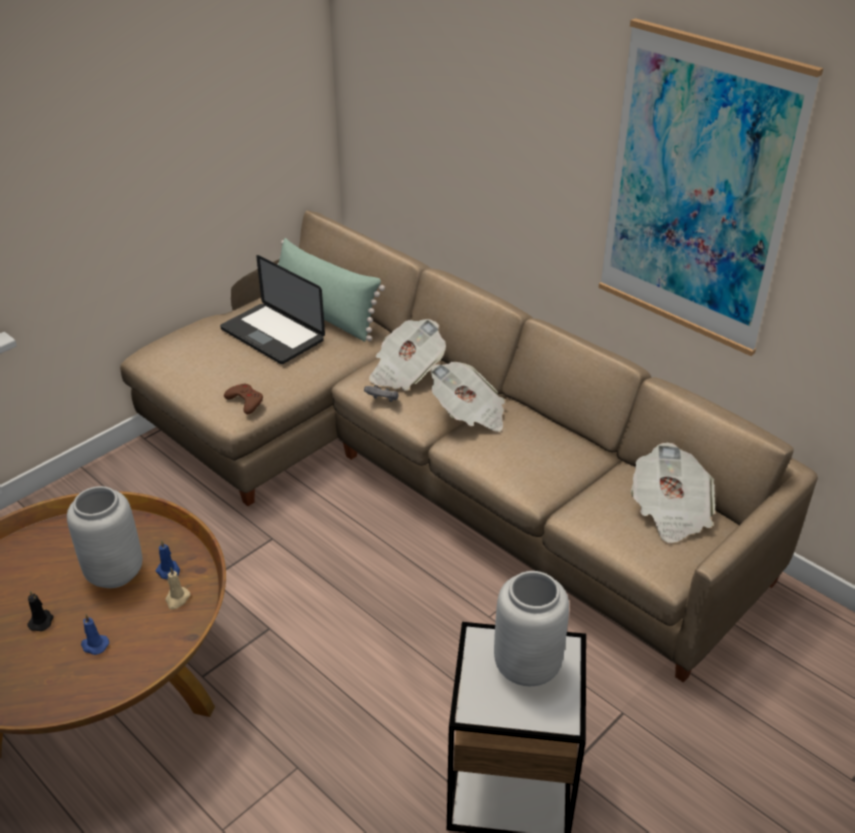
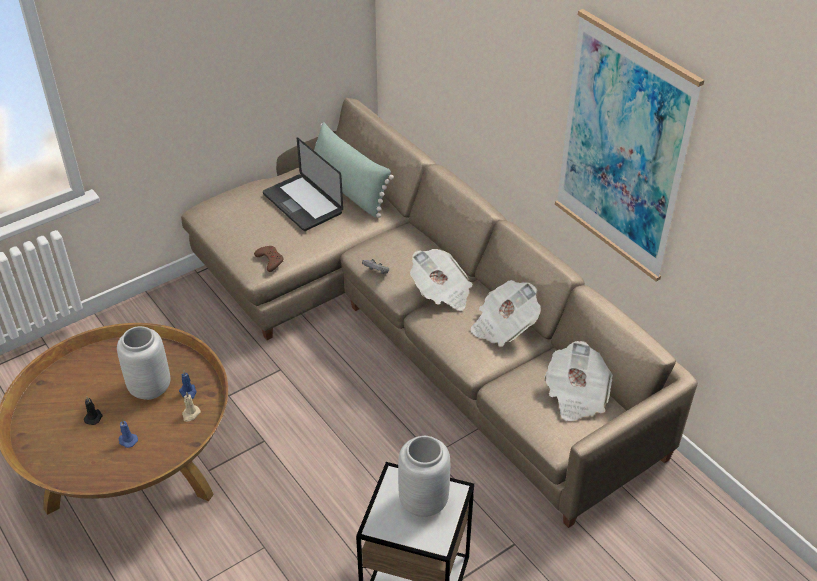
camera: 10 degrees right, 5 degrees up
(406, 372) = (401, 249): newspaper -> newspaper (503, 326)

